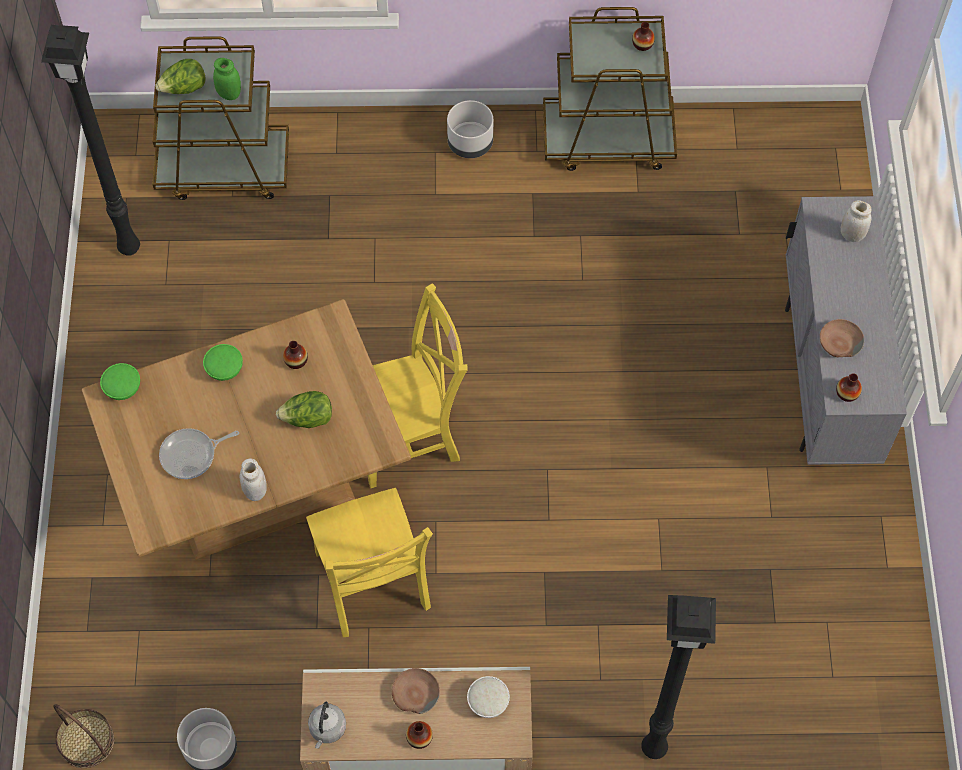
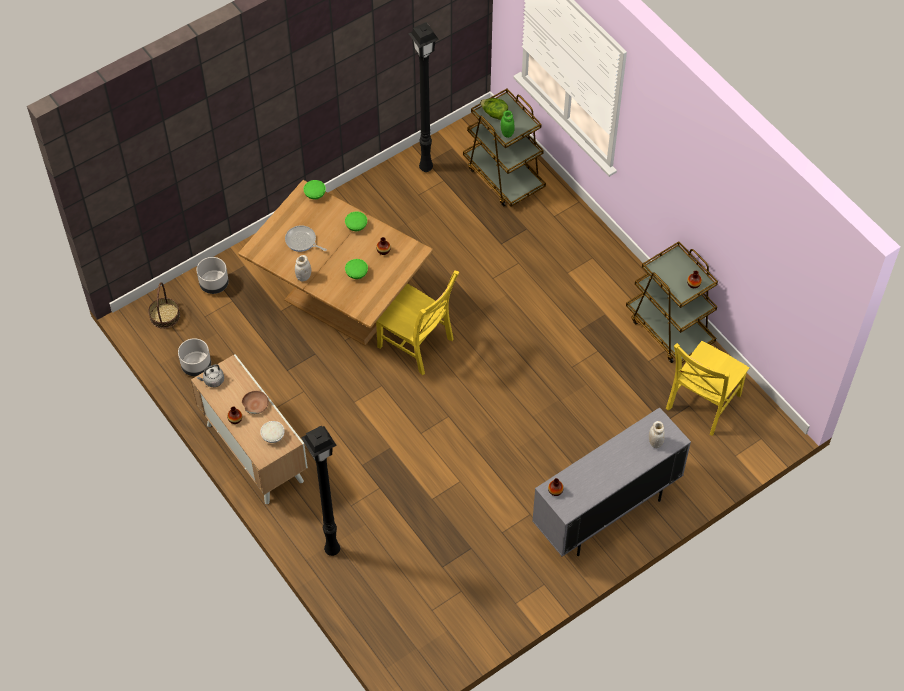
camera: 55 degrees right, 5 degrees down
(307, 419) = (356, 274): lettuce -> green bowl
(373, 585) = (327, 379): yellow chair -> yellow chair (701, 404)
(470, 143) = (611, 269): grey planter -> grey planter (214, 284)
(839, 343) = (583, 471): brown bowl -> none

